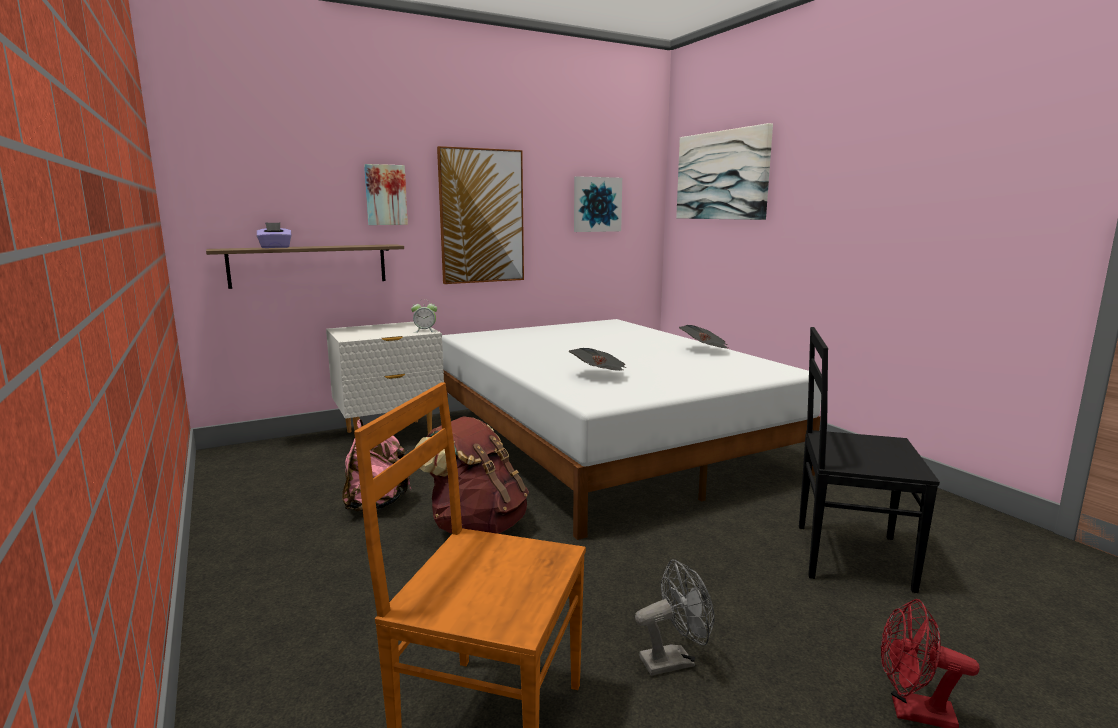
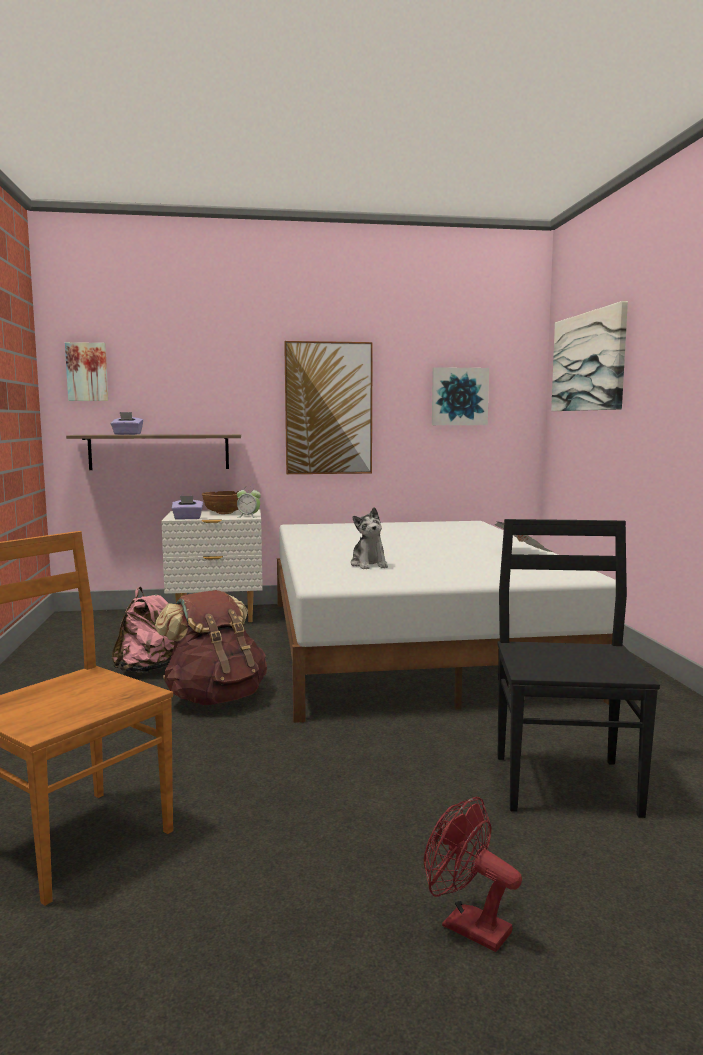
camera: 20 degrees right, 5 degrees down
(363, 337) = (187, 518): none -> purple tissue box
(385, 195) = (232, 387): picture -> picture (87, 372)
(390, 327) = (224, 513): none -> brown bowl
(599, 375) = (369, 565): newspaper -> plush toy
(674, 660) = (276, 831): grey fan -> none
(848, 556) = (564, 782): black chair -> black chair turned 60 degrees clockwise

